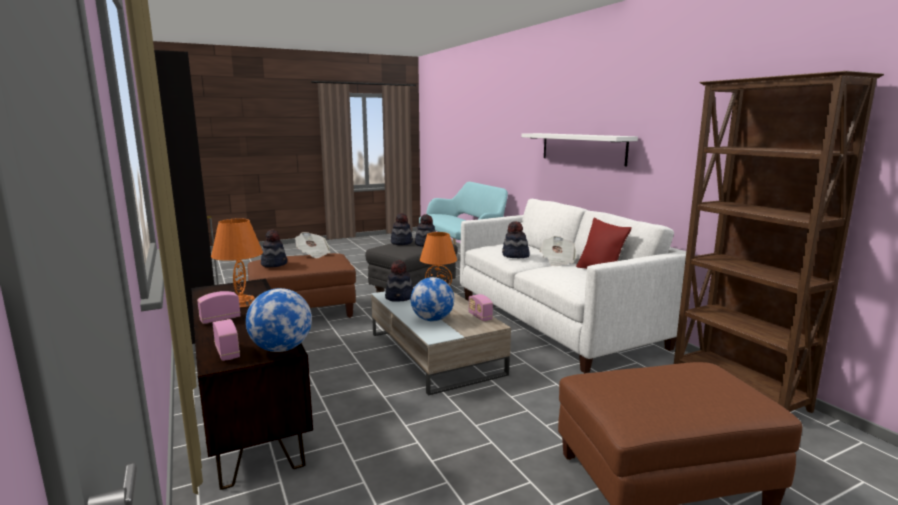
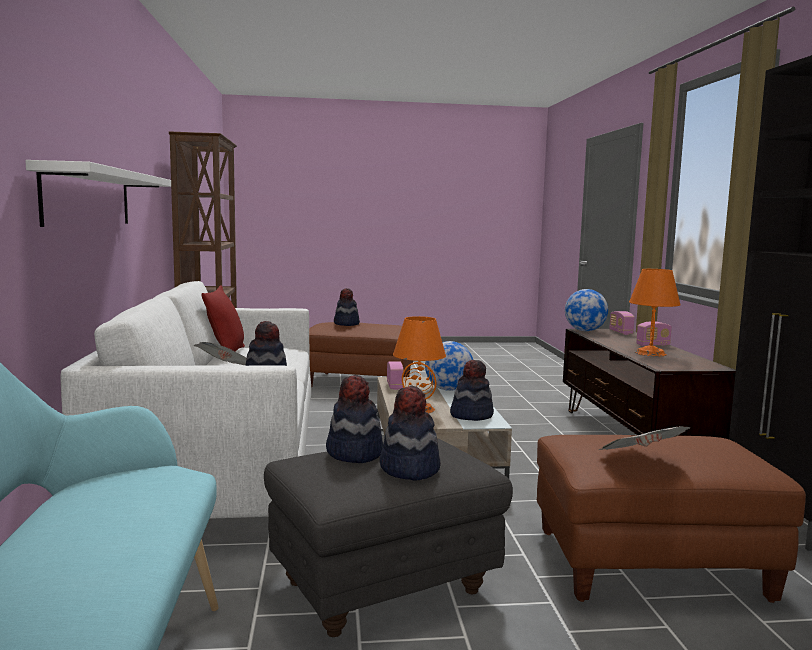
camera: 160 degrees left, 5 degrees down
(274, 264) = (707, 445): hat -> hat (346, 324)

